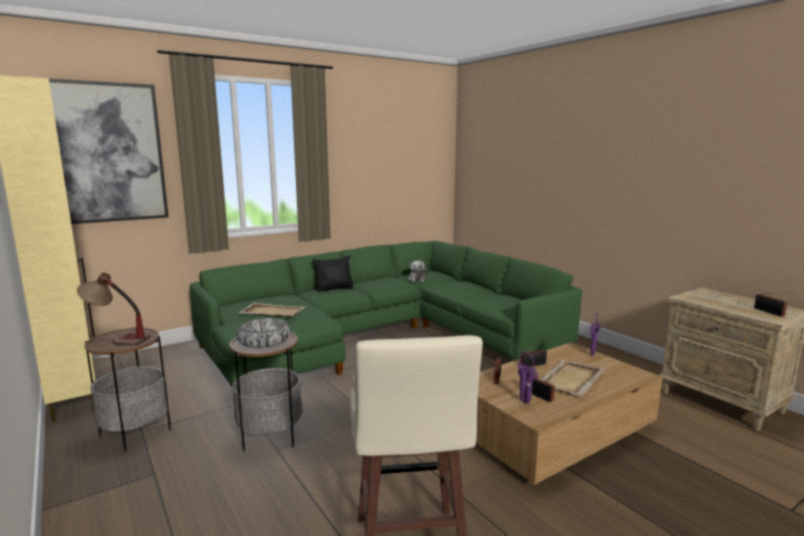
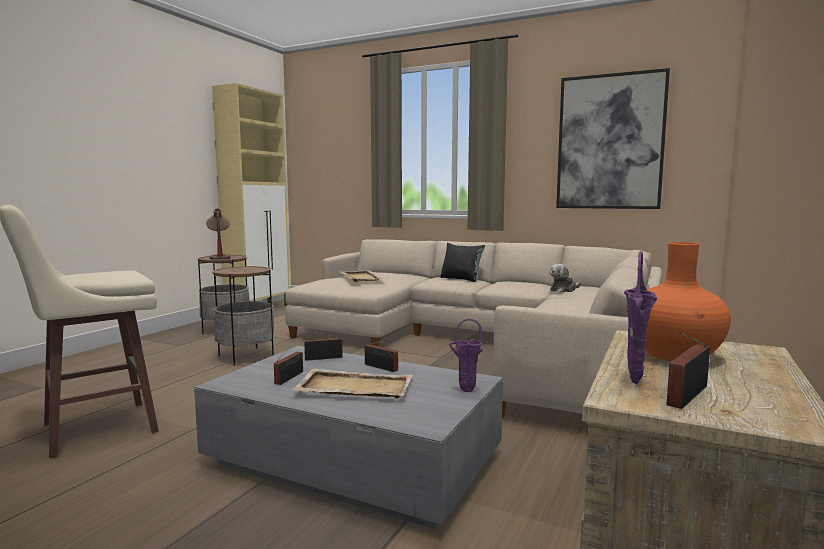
camera: 60 degrees right, 5 degrees down
(104, 153) = (332, 142): picture -> picture (610, 142)
(264, 340) = (241, 269): bowl -> none
(381, 337) = (483, 345): green sofa -> beige sofa
(526, 403) = (263, 375): purple vase -> purple vase (634, 383)
(554, 430) = (354, 460): brown coffee table -> grey coffee table
(715, 300) = (674, 355): none -> orange vase

